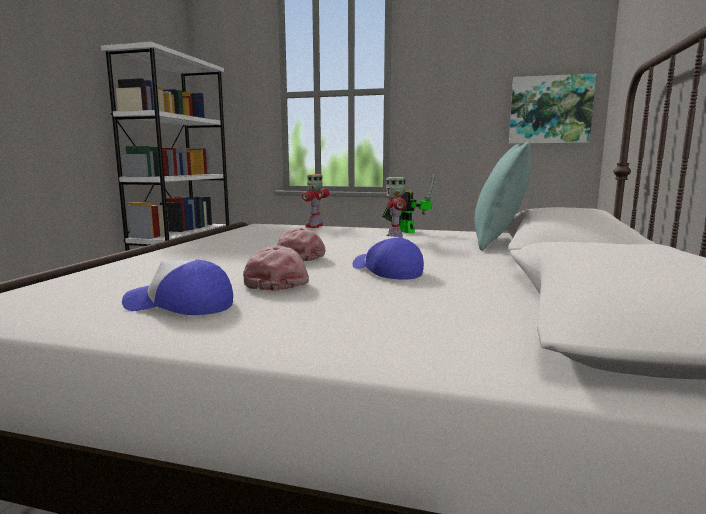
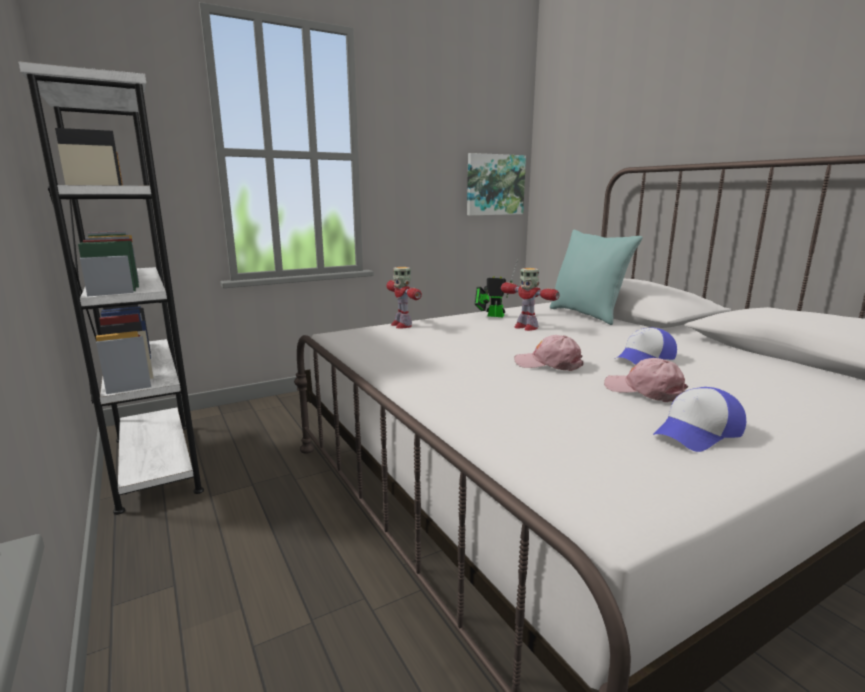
camera: 45 degrees left, 5 degrees up
(386, 271) = (644, 358): cap -> cap turned 45 degrees counterclockwise

